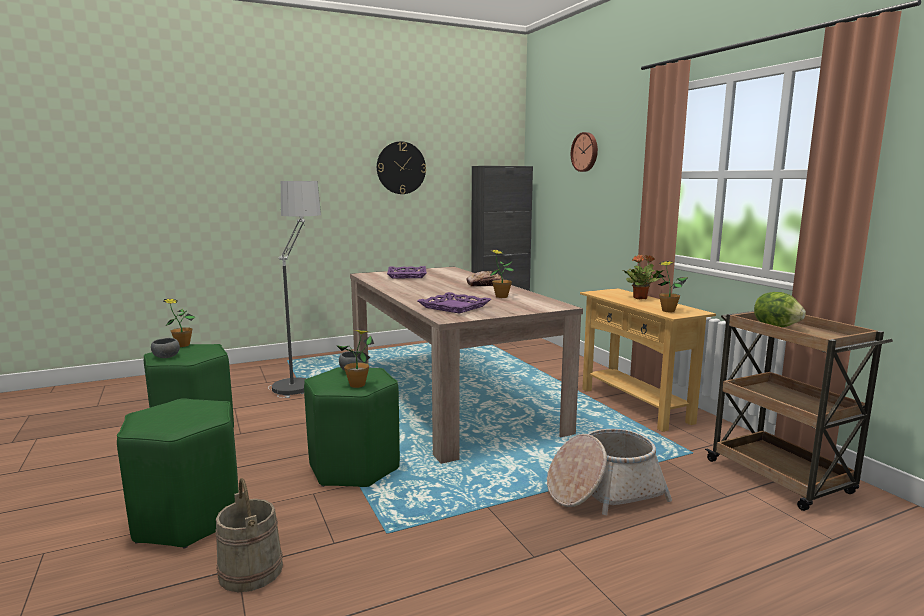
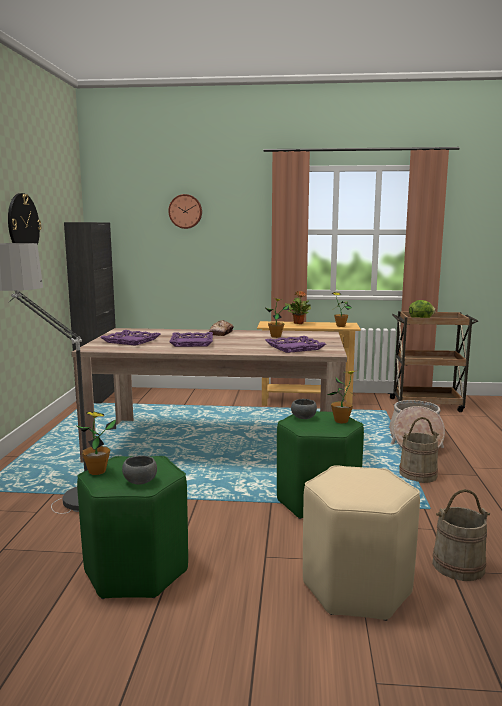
camera: 60 degrees left, 0 degrees up
(189, 518) = (355, 587): green stool -> beige stool
(425, 285) = (191, 343): none -> purple tray
(485, 510) = (417, 474): none -> beige bucket

